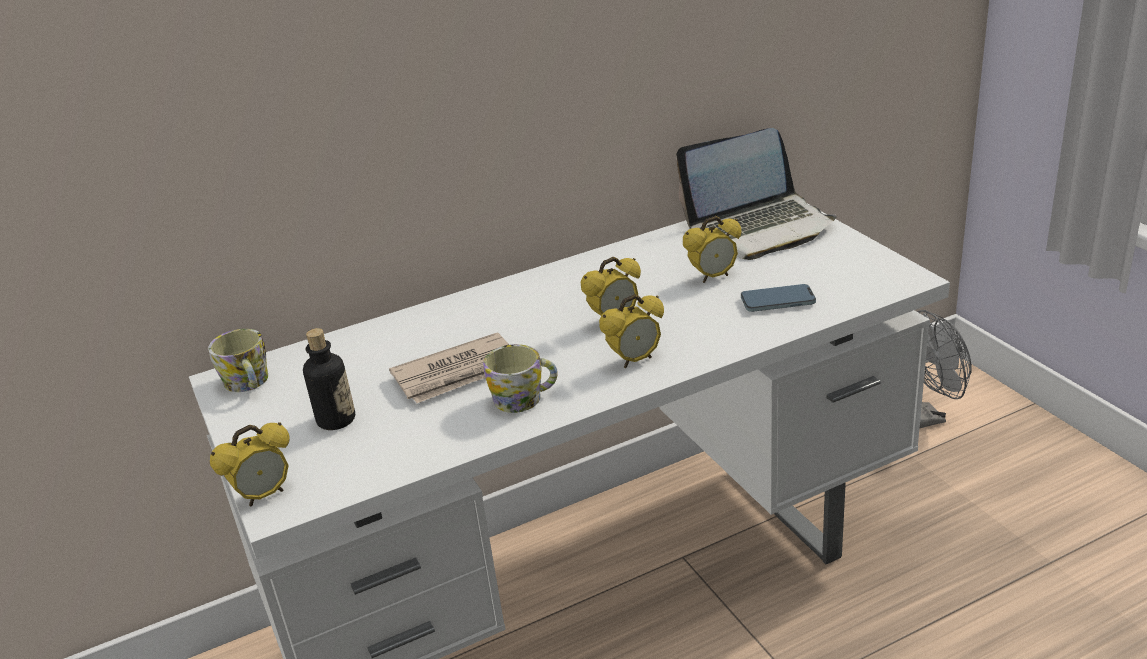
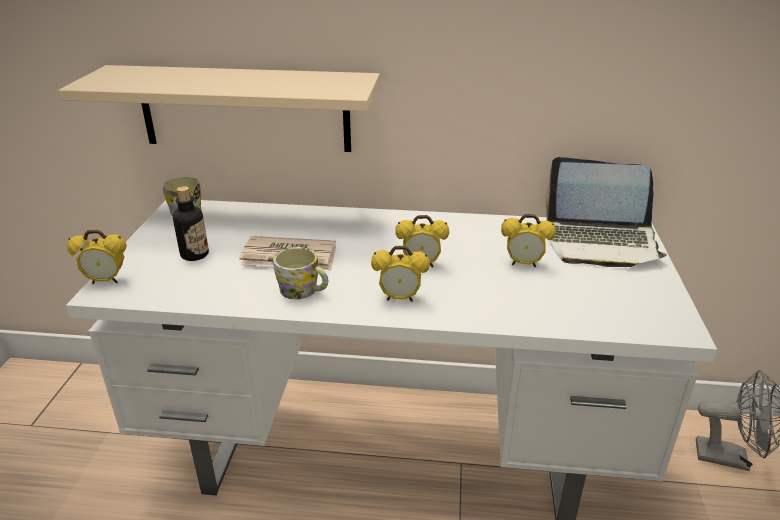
camera: 30 degrees right, 0 degrees up
(285, 208) = (244, 109): none -> beige shelf
(777, 301) = (550, 301): phone -> none

